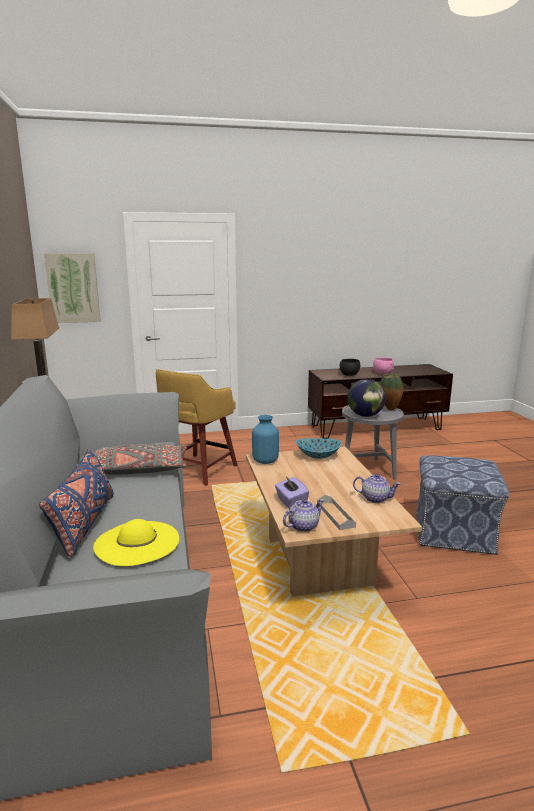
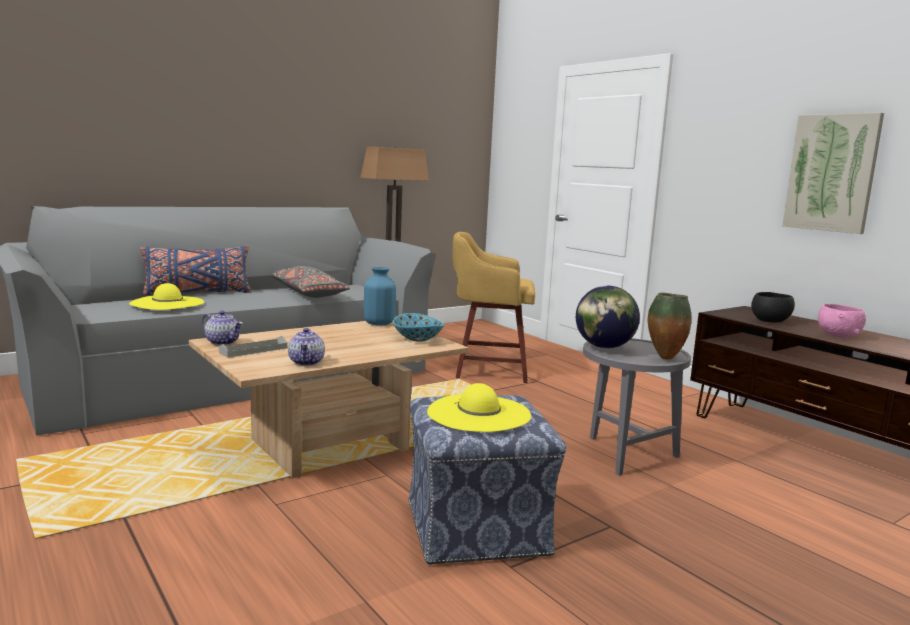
camera: 65 degrees right, 5 degrees down
(73, 288) = (512, 154): picture -> picture (832, 173)
(291, 502) = (276, 336): purple tissue box -> none
(467, 469) = (479, 413): none -> yellow hat

